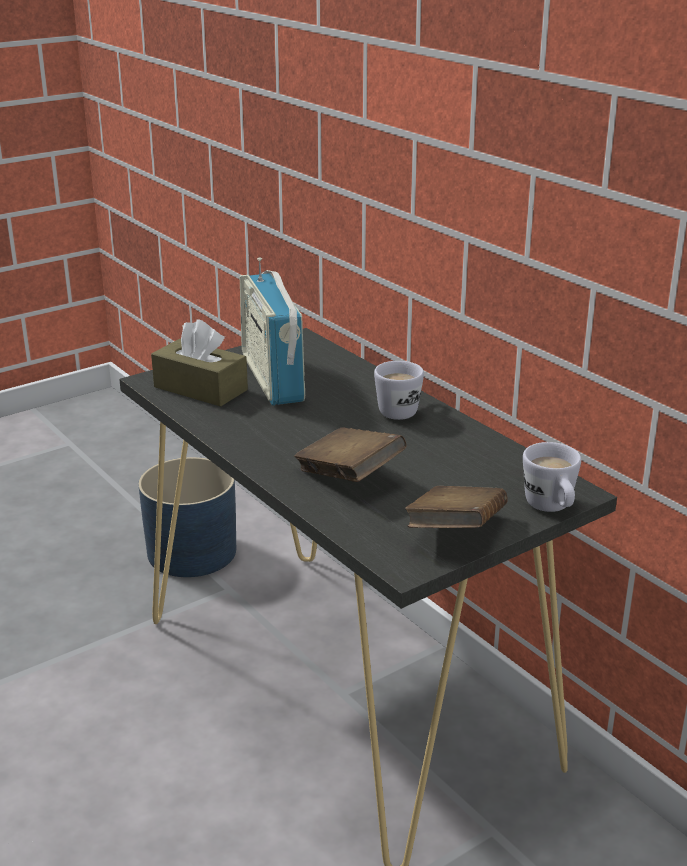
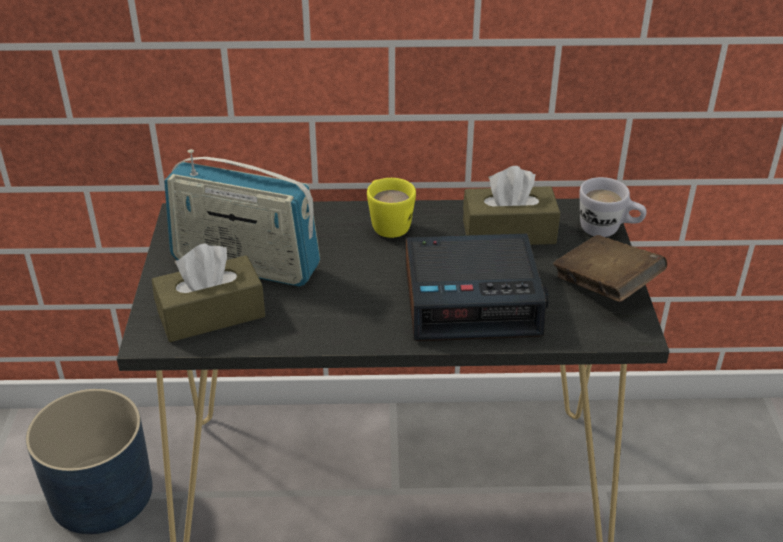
camera: 55 degrees left, 10 degrees up
(349, 476) = (473, 299): brown book -> alarm clock
(402, 409) = (387, 224): white mug -> yellow mug
(472, 462) = (508, 232): none -> brown tissue box

